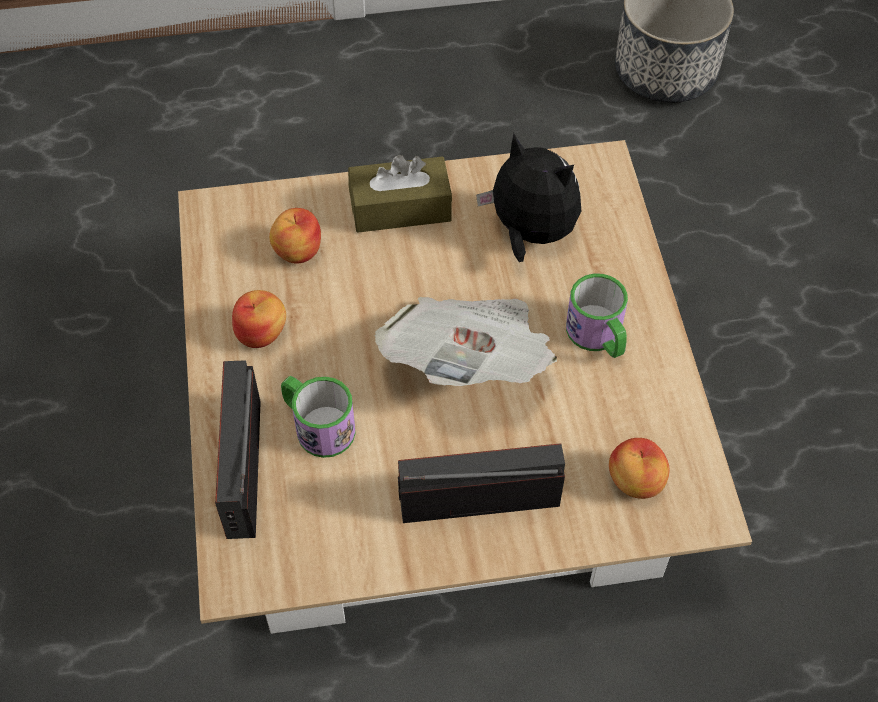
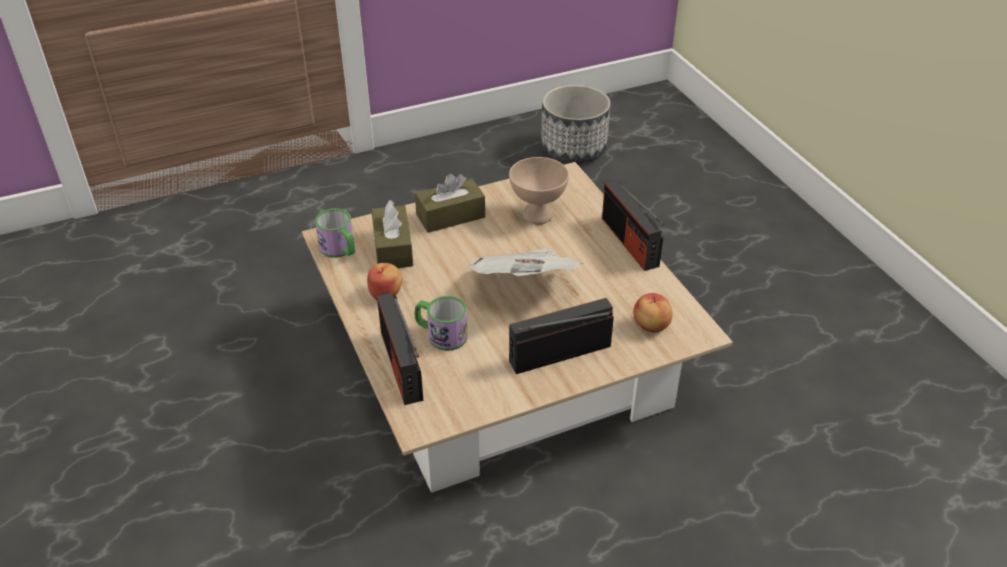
camera: 15 degrees left, 15 degrees down
(297, 250) = (393, 248): apple -> brown tissue box
(530, 233) = (536, 215): plush toy -> beige bowl
(598, 336) = (599, 258): mug -> mug (340, 250)
(657, 315) = (629, 242): none -> radio

